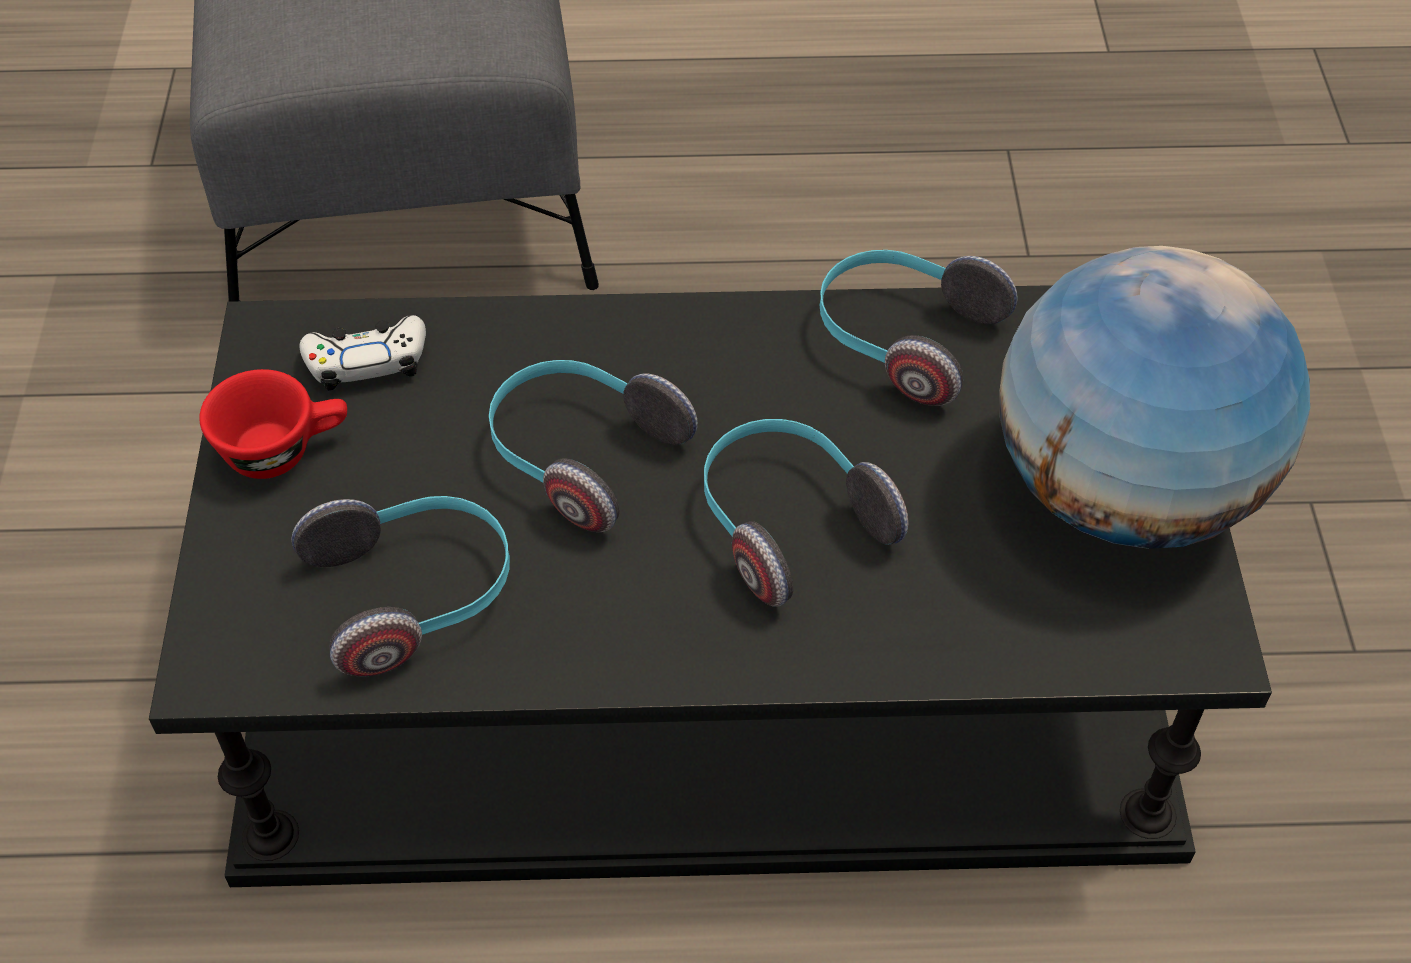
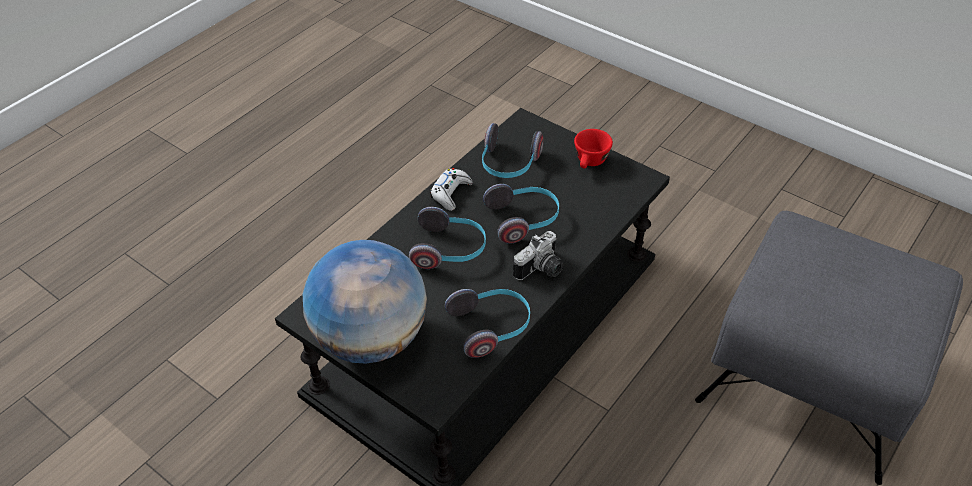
camera: 130 degrees right, 5 degrees down
(367, 361) = (611, 194): white game controller -> white game controller (450, 193)
(694, 348) = (542, 270): none -> camera

